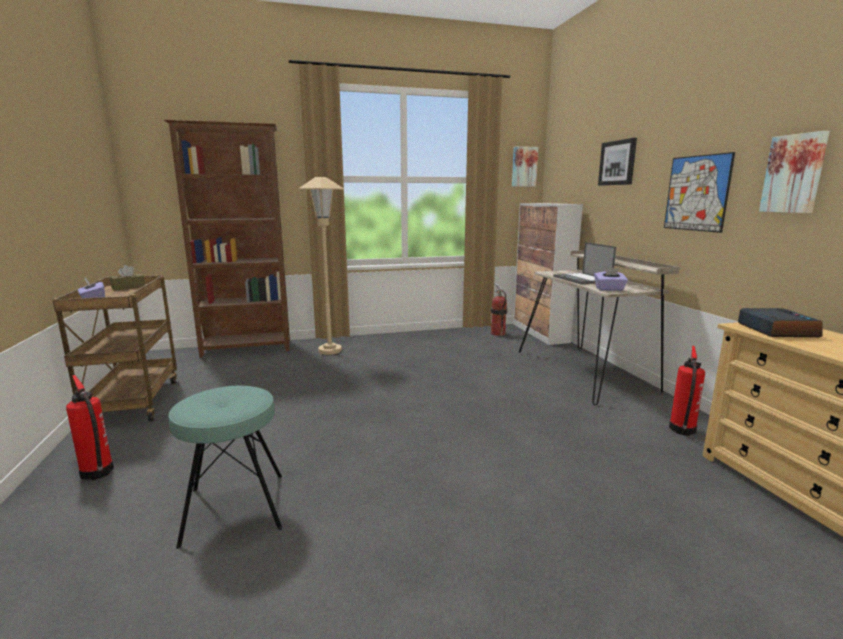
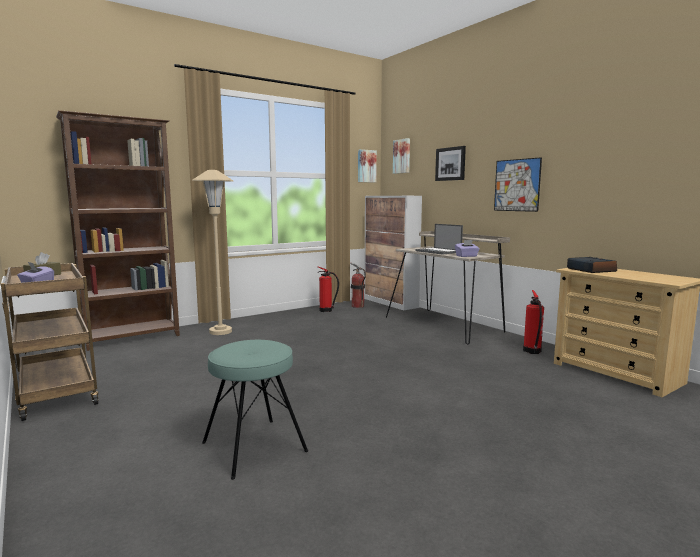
camera: 20 degrees left, 5 degrees down
(97, 473) = (87, 449): fire extinguisher -> fire extinguisher (326, 310)
(794, 174) = (582, 171): picture -> picture (402, 156)

